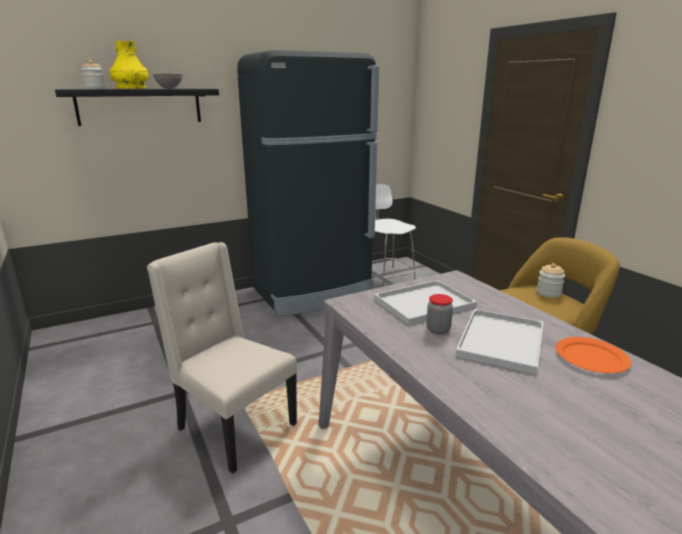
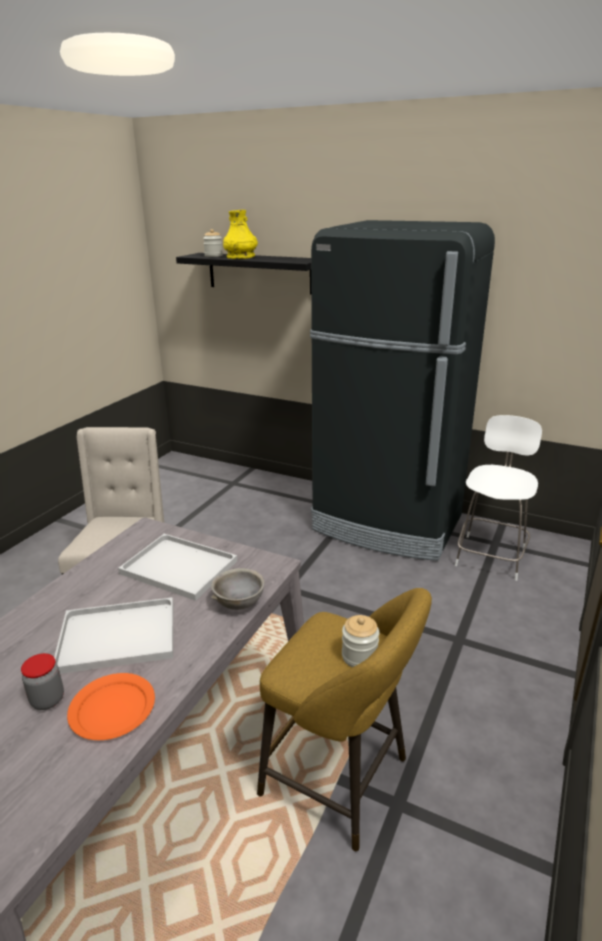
camera: 55 degrees right, 5 degrees up
(169, 88) = (273, 258): grey bowl -> grey bowl (238, 604)
(438, 330) = (119, 592): jar -> jar (47, 700)

